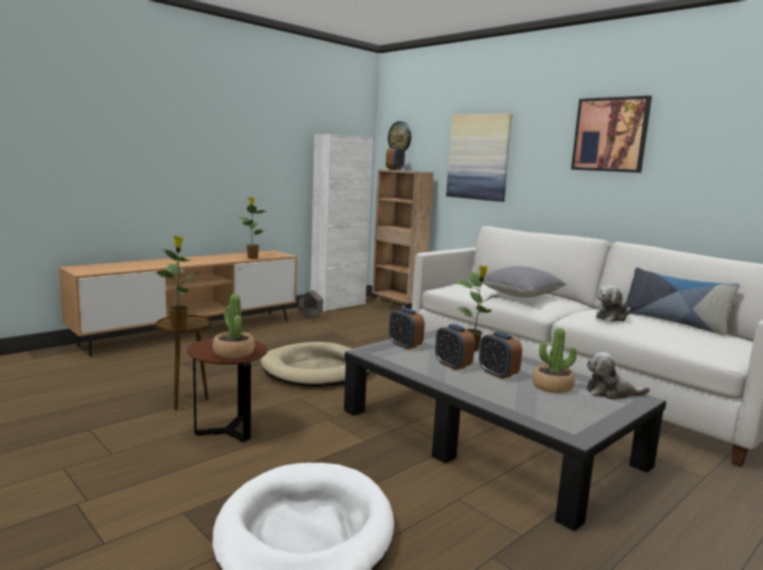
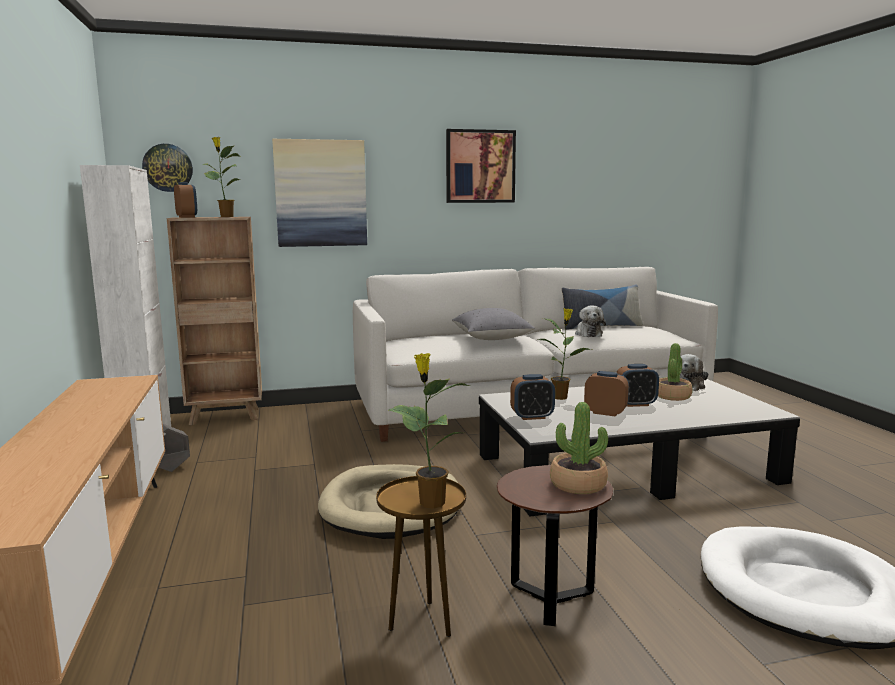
camera: 60 degrees left, 0 degrees up
(252, 258) = (124, 396): potted plant -> potted plant (225, 216)
(452, 365) = (605, 412): alarm clock -> alarm clock turned 150 degrees counterclockwise

